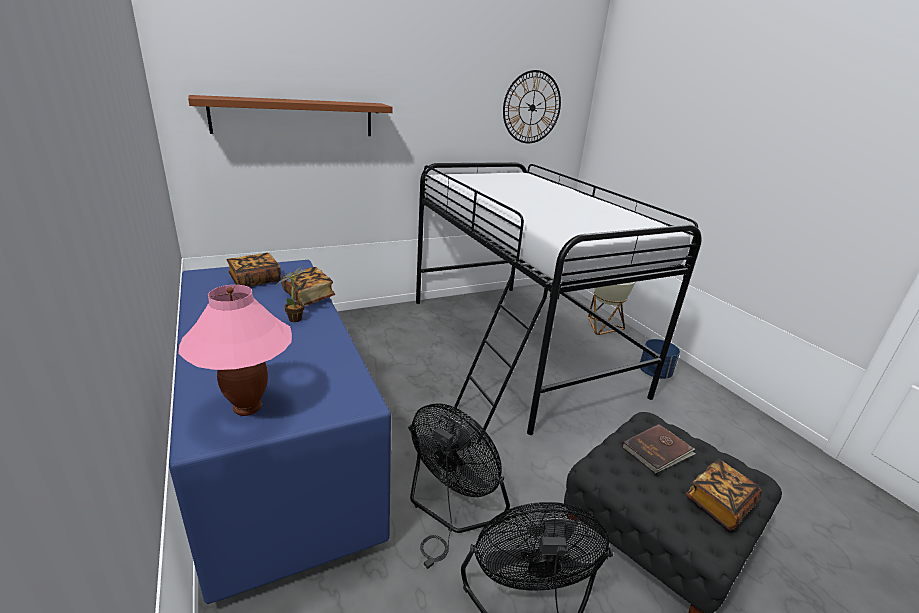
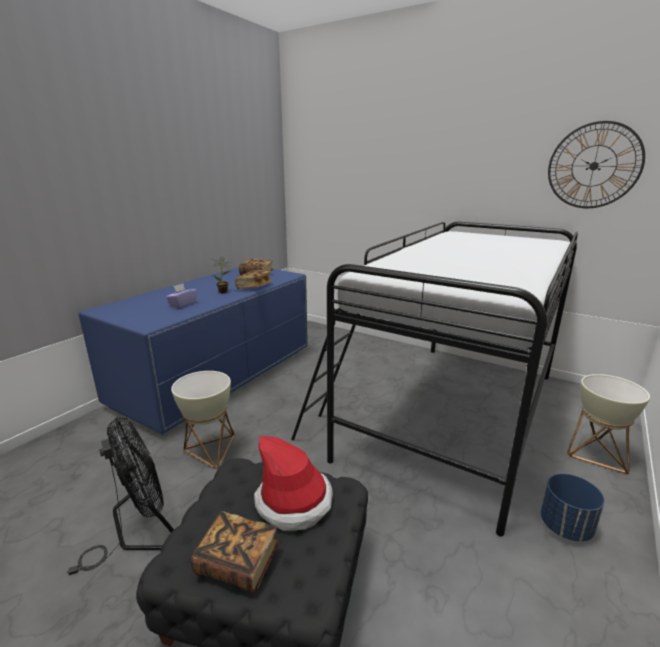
camera: 60 degrees right, 5 degrees down
(247, 408) = (126, 309): pink table lamp -> none
(294, 117) = (352, 180): brown shelf -> none
(303, 358) = (182, 304): none -> purple tissue box
(446, 509) = (210, 450): black fan -> planter
(657, 451) = (294, 502): brown book -> hat

